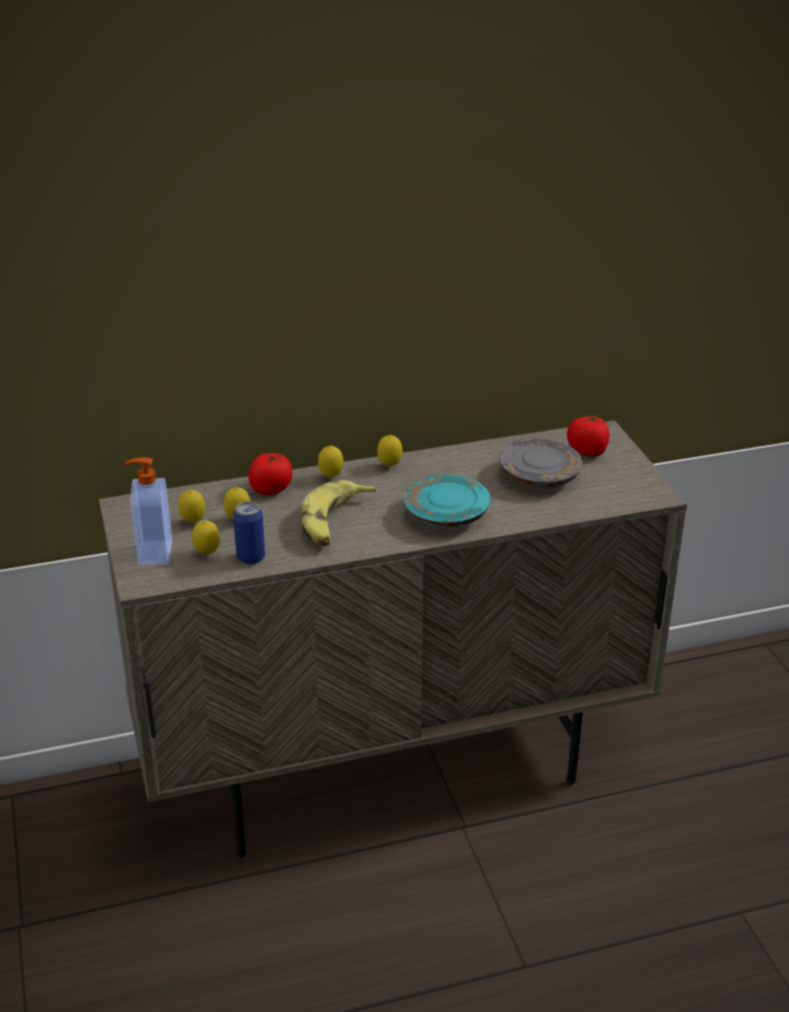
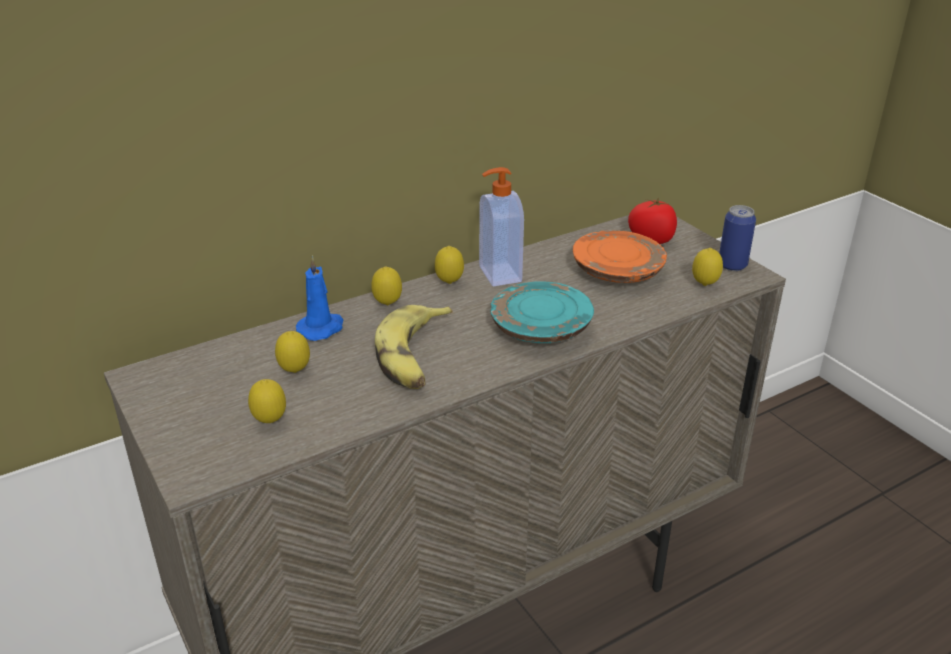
camera: 15 degrees left, 0 degrees up
(153, 553) = (198, 433): soap dispenser -> soap dispenser (498, 274)
(193, 522) = (238, 384): lemon -> lemon (704, 285)
(251, 557) = (328, 418): can -> can (732, 265)
(271, 489) = (322, 328): tomato -> blue candle
(539, 476) = (617, 271): grey plate -> orange plate

